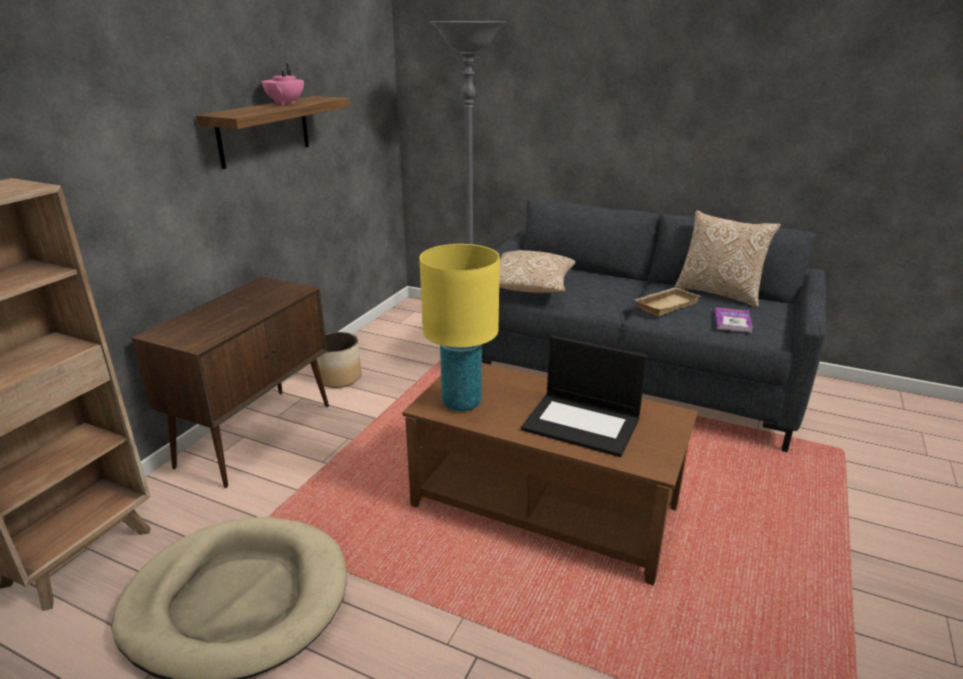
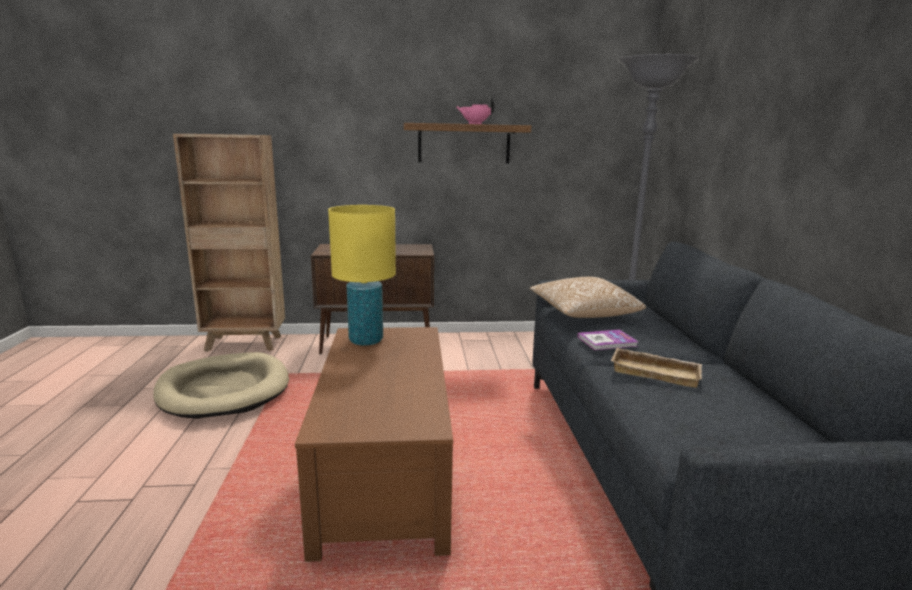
camera: 60 degrees right, 10 degrees down
(338, 378) = (468, 345): planter -> none
(583, 424) = (372, 387): laptop -> none
(719, 293) = (761, 399): pillow -> none
(732, 321) = (682, 416): book -> book (607, 341)

